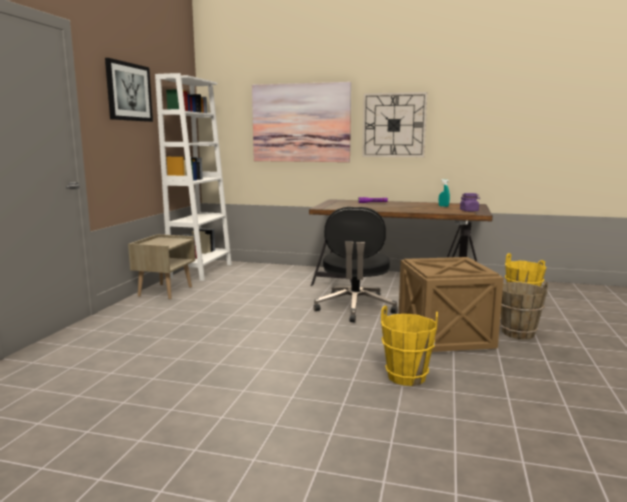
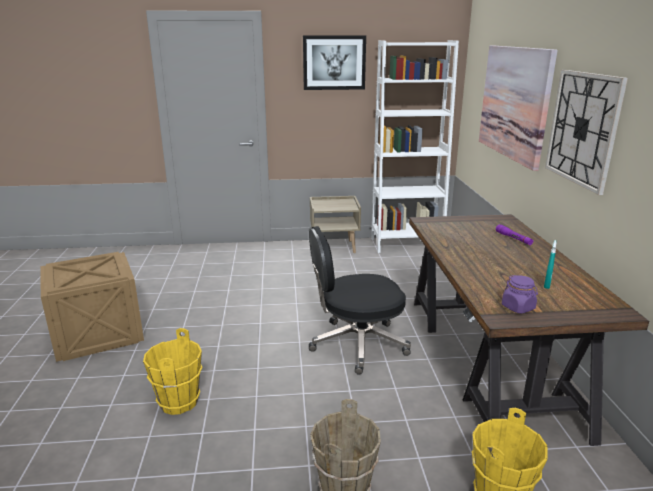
camera: 70 degrees right, 10 degrees up
(444, 336) = (300, 418): crate -> crate (99, 334)

